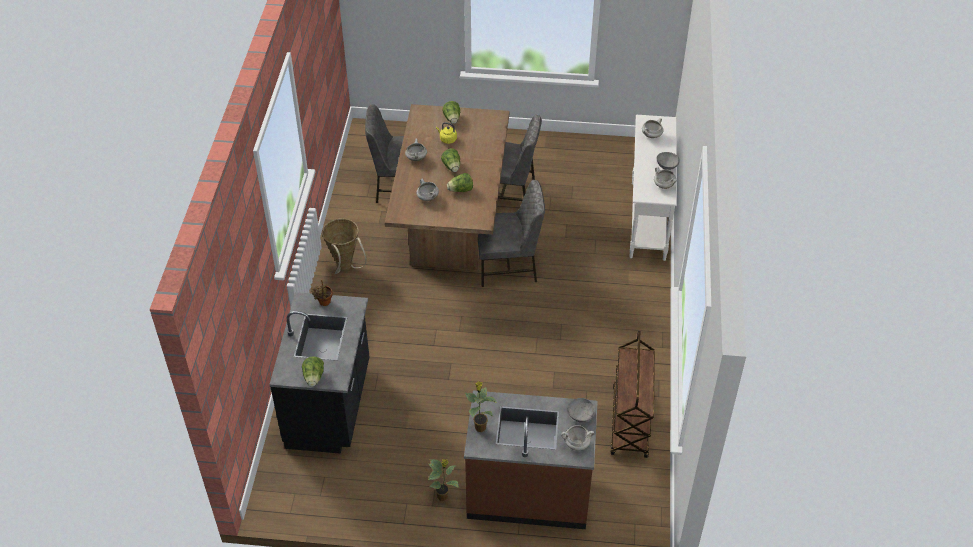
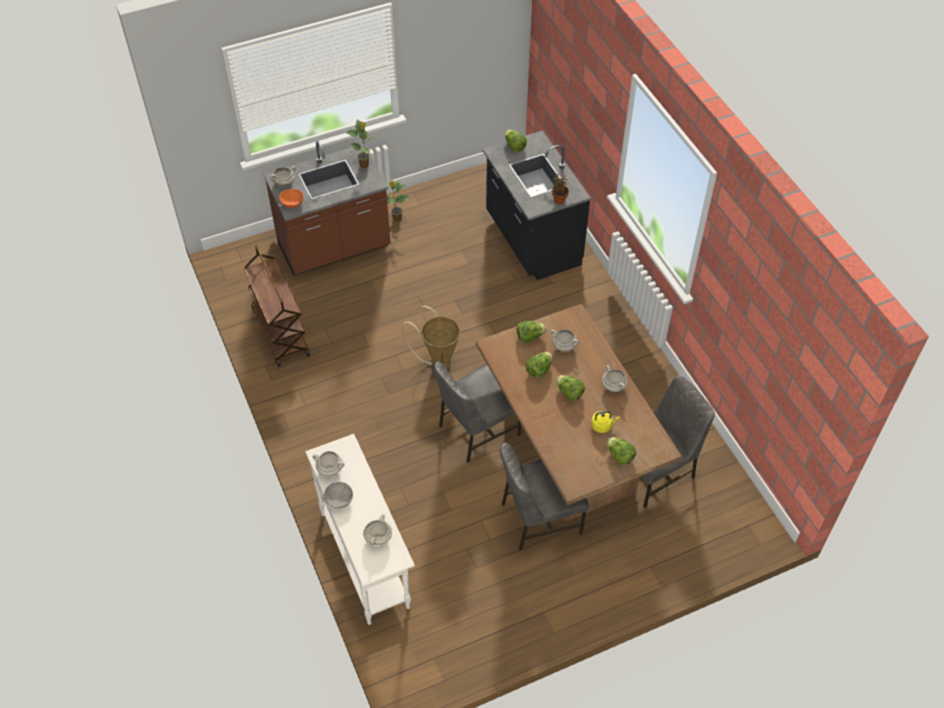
camera: 150 degrees right, 5 degrees up
(345, 268) = (626, 356): basket -> basket (438, 361)
(447, 215) = (529, 337): none -> lettuce
(581, 414) = (292, 203): grey bowl -> orange bowl

